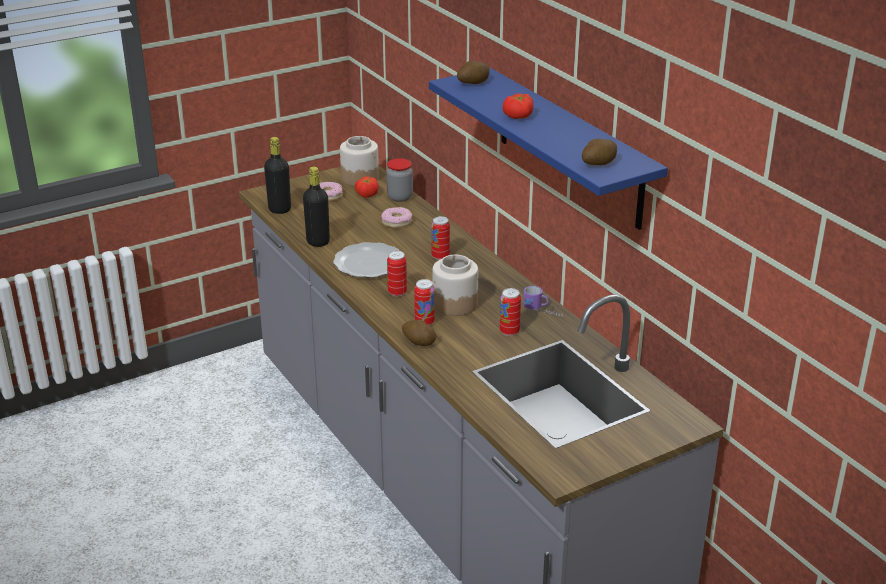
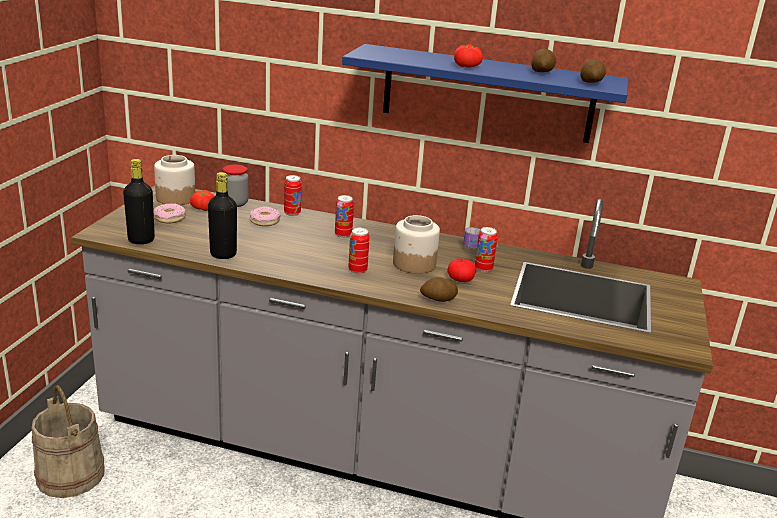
camera: 45 degrees left, 5 degrees down
(213, 395) = (70, 475): none -> beige bucket
(368, 263) = (296, 257): plate -> none
(424, 322) = (416, 284): can -> can (292, 213)
(470, 333) = (460, 279): none -> tomato
(473, 83) = (380, 53): potato -> potato (542, 72)

